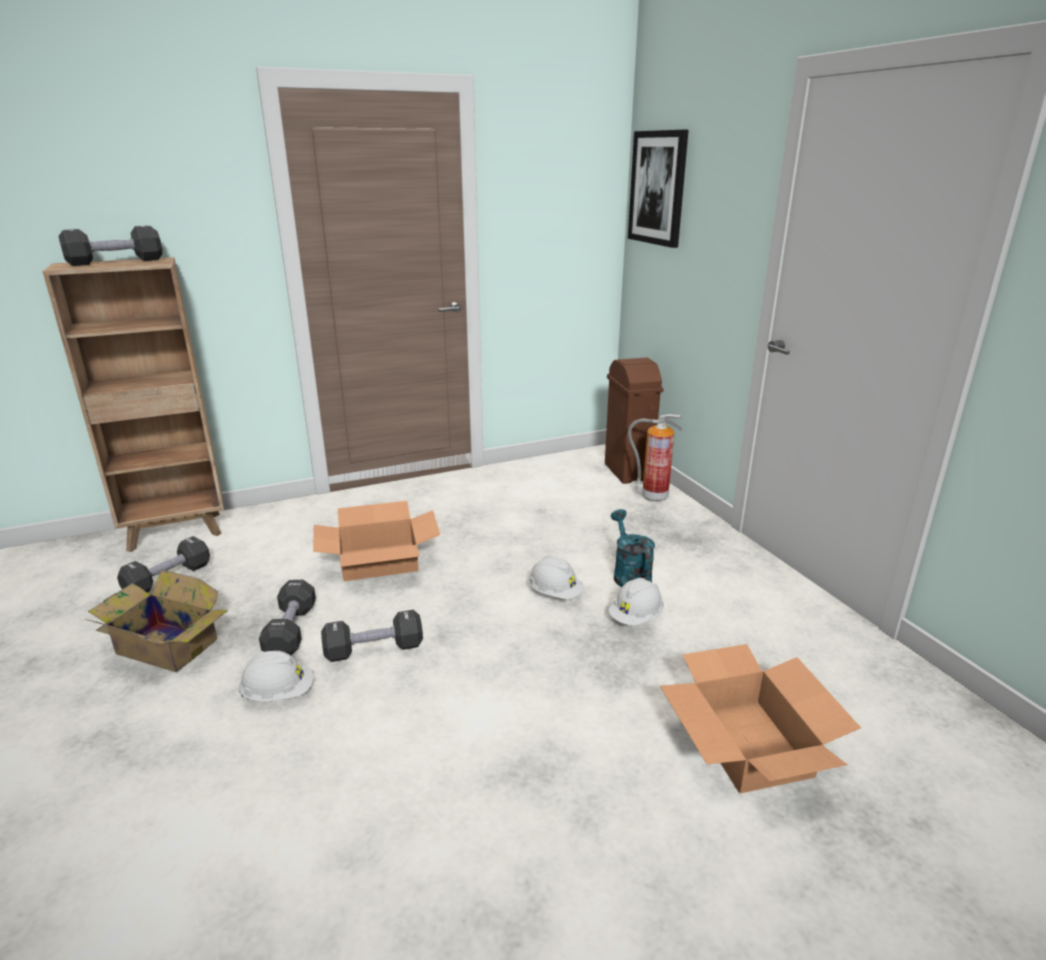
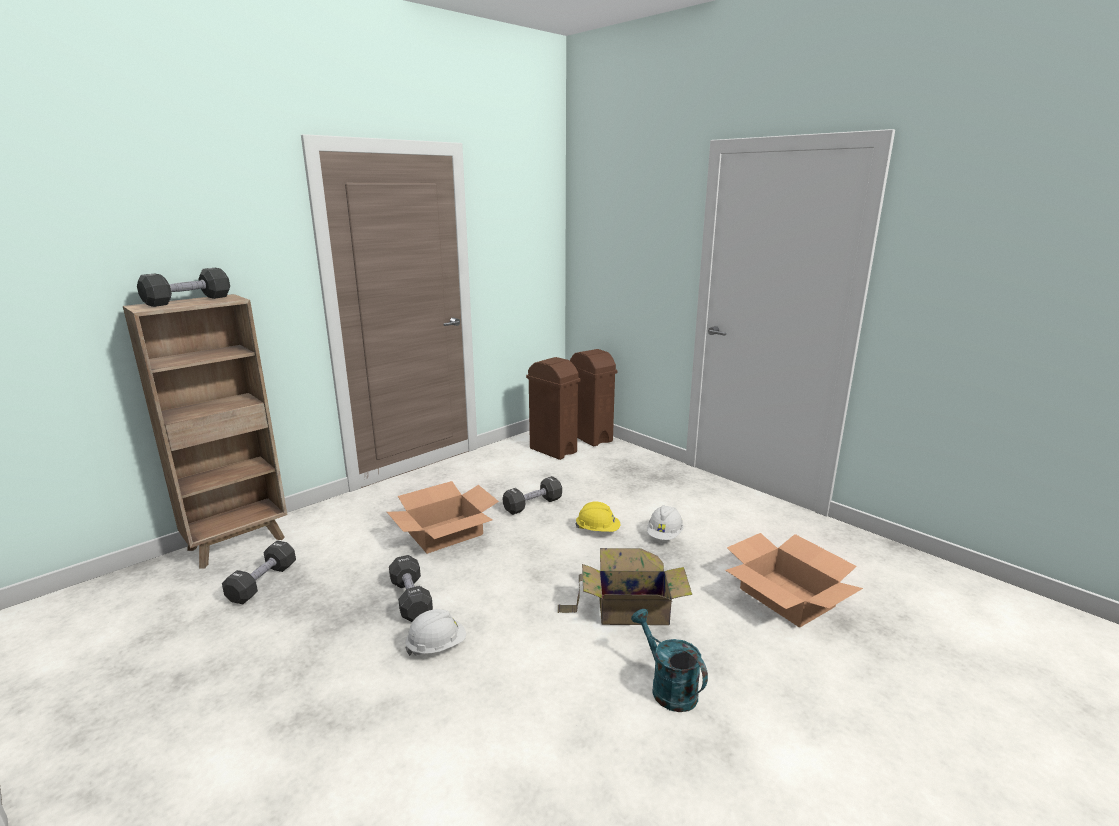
camera: 20 degrees left, 5 degrees down
(164, 645) = (304, 634): cardboard box -> cardboard box (629, 609)
(374, 649) = (490, 597): black dumbbell -> black dumbbell (533, 505)
(555, 593) = (598, 530): white hard hat -> yellow hard hat
(570, 481) = (553, 450): none -> brown trash can
(629, 574) = (640, 508): turquoise watering can -> turquoise watering can (667, 687)
(653, 497) = (620, 452): fire extinguisher -> none
(658, 188) = (596, 224): picture -> none

